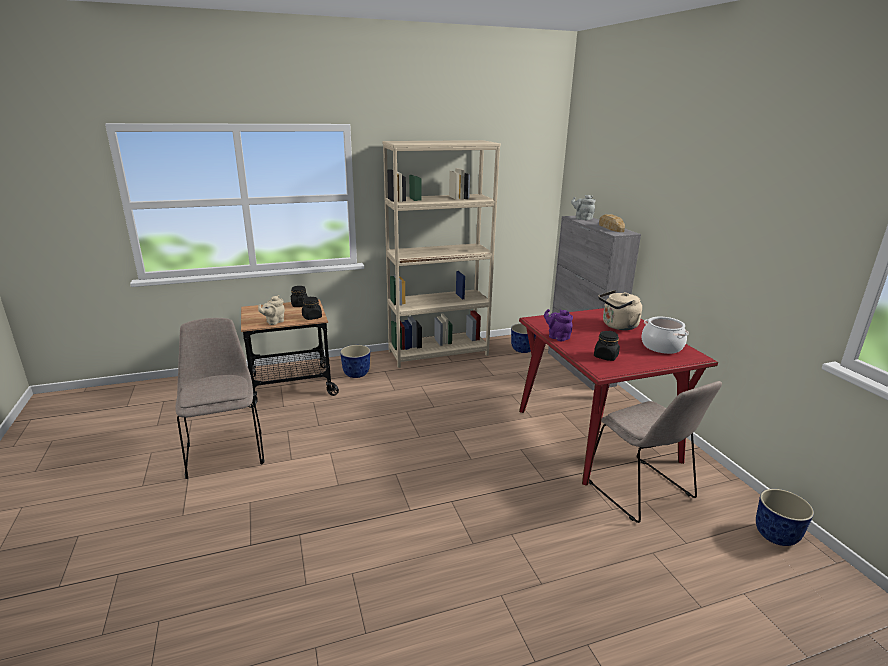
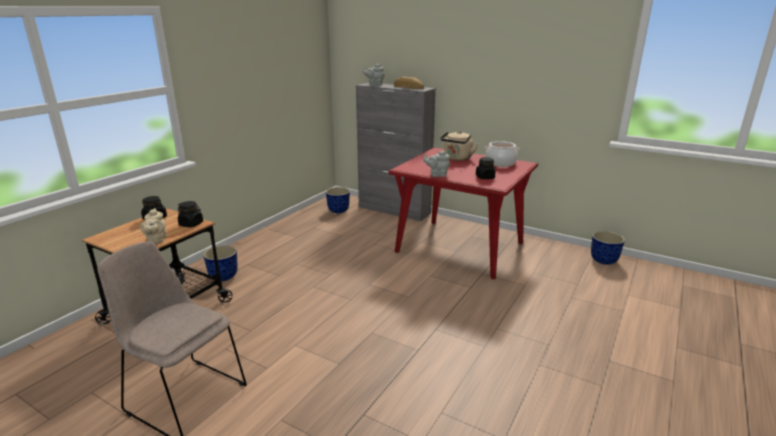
camera: 40 degrees left, 0 degrees up
(438, 353) = (275, 234): beige bookcase -> none
(557, 337) = (437, 175): purple teapot -> grey teapot
(642, 491) = (525, 268): beige chair -> none

